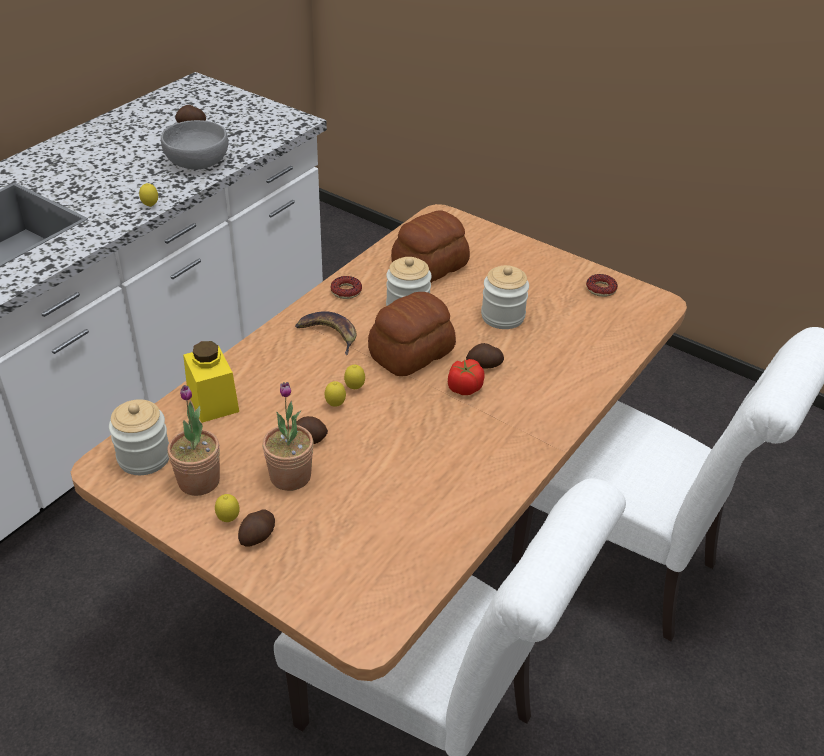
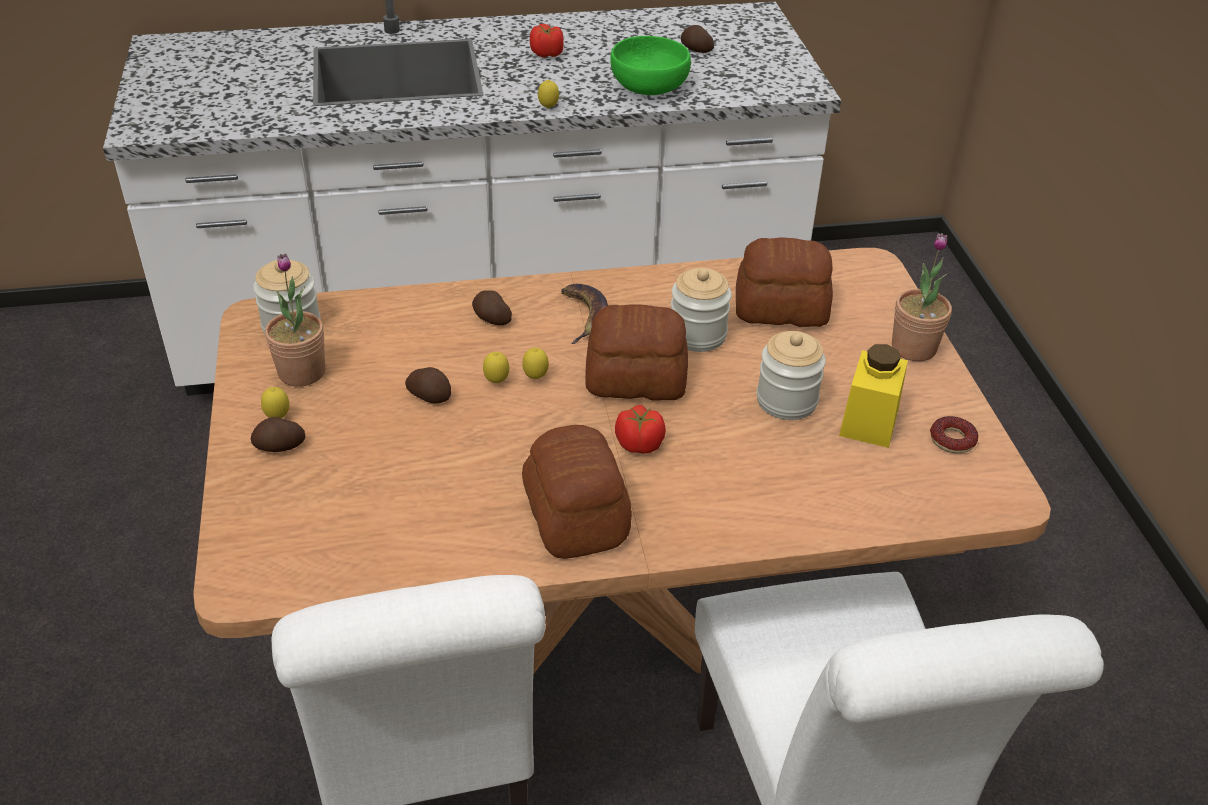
camera: 45 degrees right, 0 degrees up
(91, 169) = (547, 54): none -> tomato
(197, 162) = (648, 87): grey bowl -> green bowl
(213, 402) = (403, 315): yellow jar -> yellow jar (869, 422)
(290, 476) = (372, 417): potted plant -> potted plant (913, 348)
(346, 291) = (659, 286): donut -> none
(484, 365) = (693, 435): potato -> potato (491, 319)
(490, 451) = (574, 518): none -> bread

